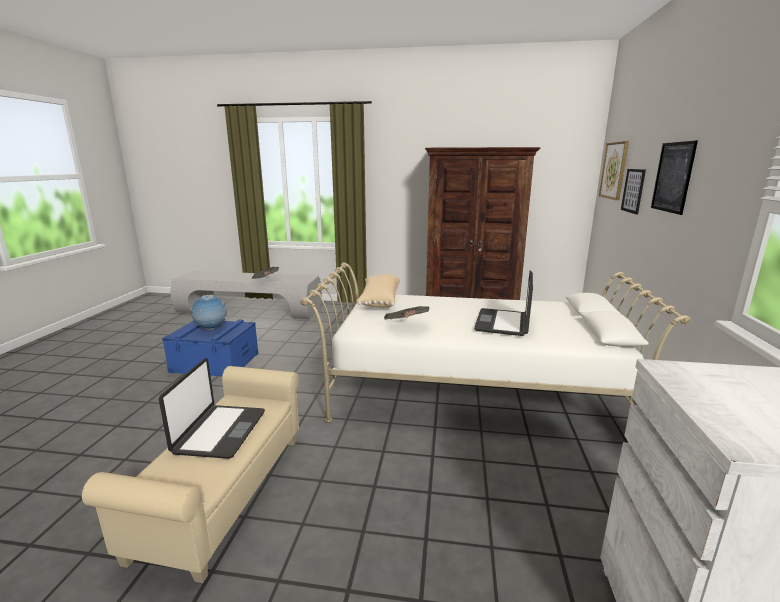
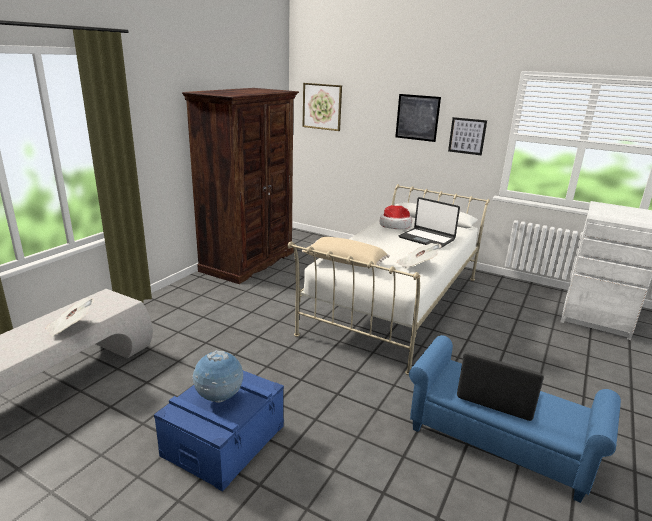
camera: 70 degrees left, 5 degrees up
(223, 492) = (498, 442): beige ottoman -> blue ottoman
(522, 306) = (395, 225): none -> hat
(633, 190) = (362, 124): picture -> picture (467, 136)

